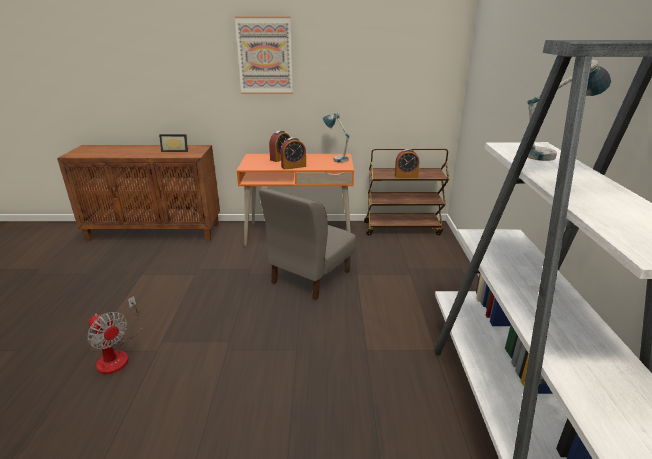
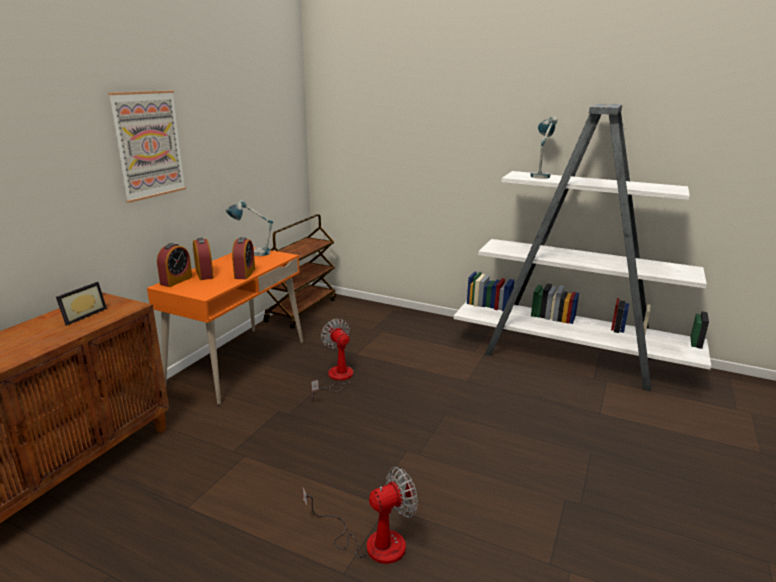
camera: 65 degrees left, 5 degrees down
(310, 277) = (336, 378): grey chair -> fan
(406, 176) = (305, 251): alarm clock -> alarm clock (176, 281)

